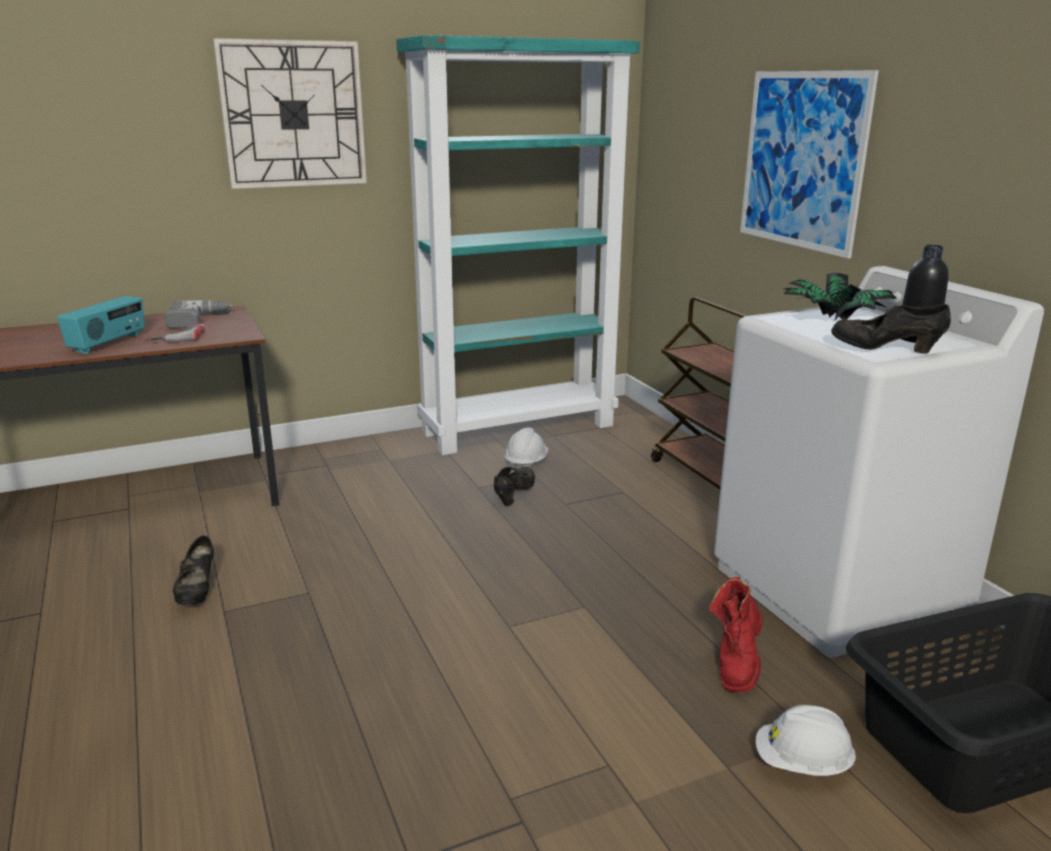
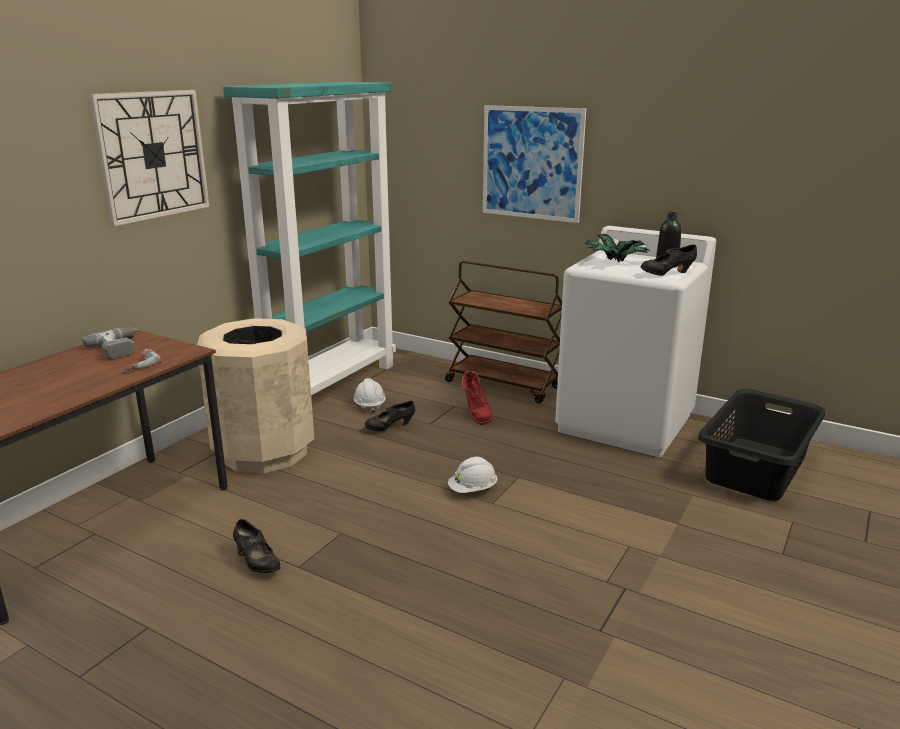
camera: 35 degrees left, 0 degrees up
(108, 343) = (84, 383): radio -> none
(358, 479) = (264, 451): none -> beige trash can
(515, 494) = (390, 427): black shoe -> black shoe turned 105 degrees counterclockwise
(736, 664) = (626, 476): red boot -> red boot (476, 415)
(802, 764) = (703, 508): white hard hat -> white hard hat (473, 490)

